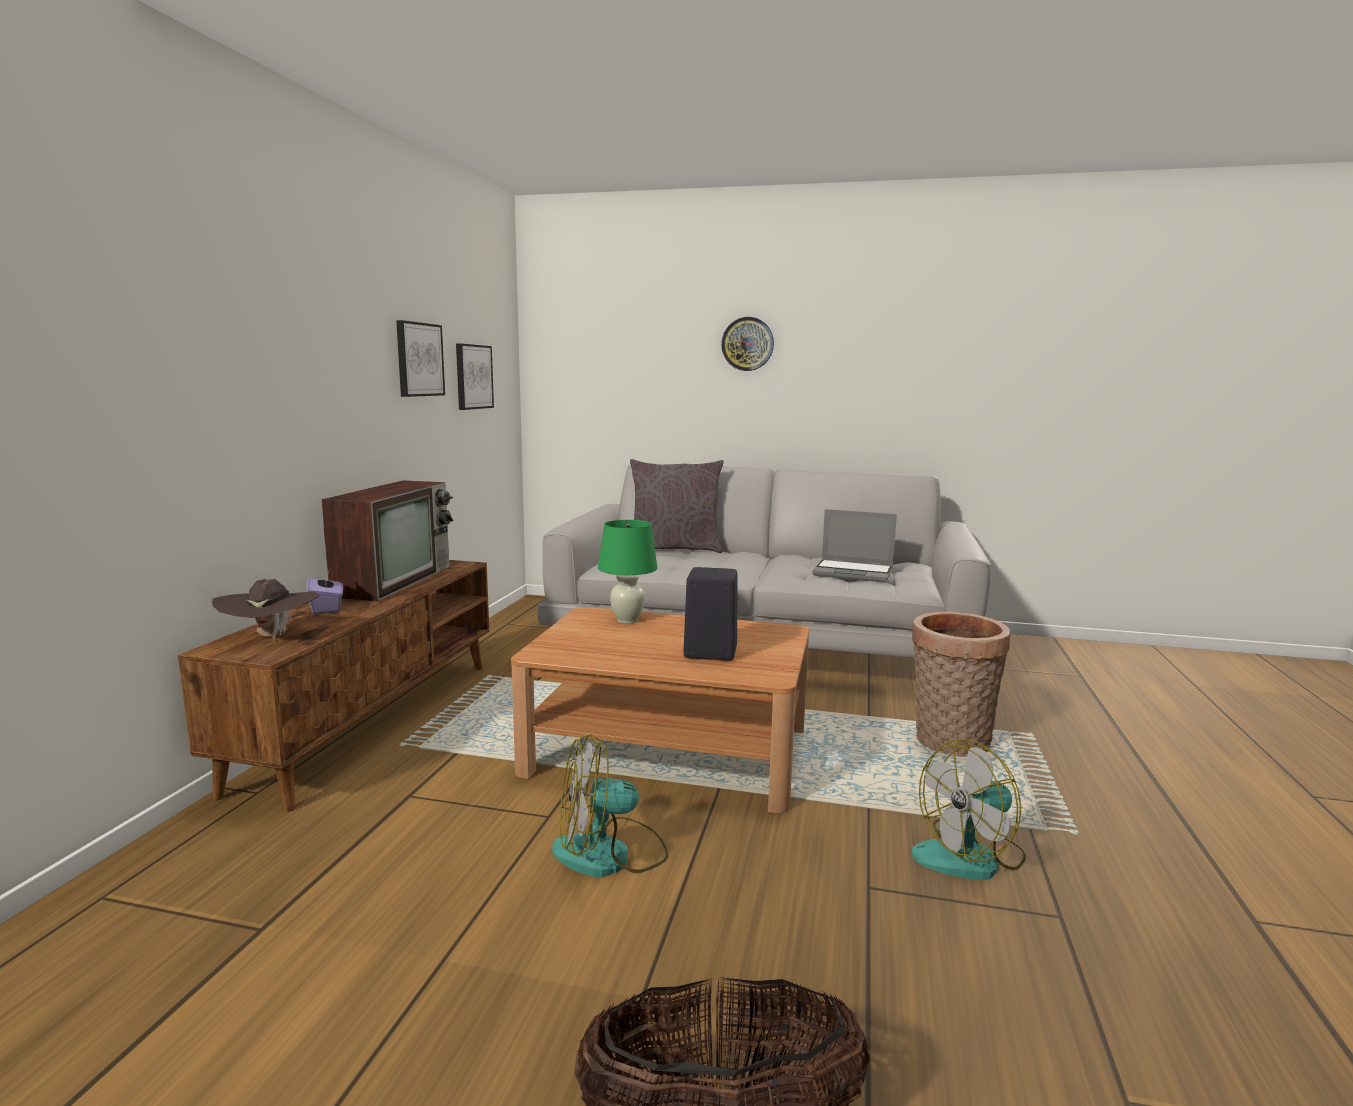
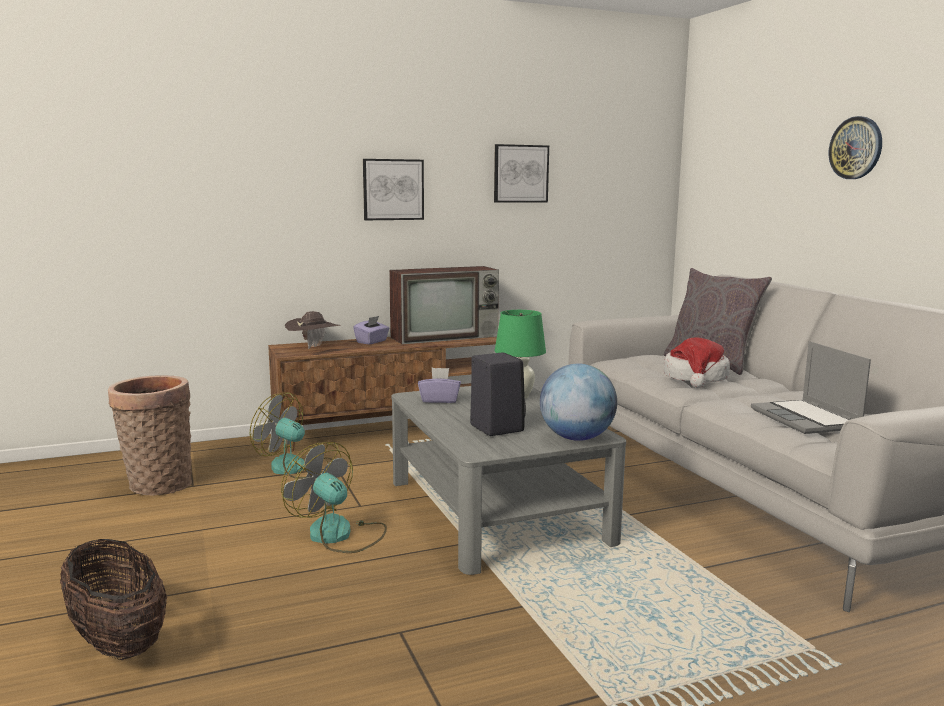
camera: 55 degrees right, 0 degrees up
(473, 377) = (596, 187): picture -> picture (393, 189)
(578, 647) = (439, 400): none -> purple tissue box
(668, 750) = (497, 510): brown coffee table -> grey coffee table
(710, 562) = (696, 378): none -> hat
(780, 637) = (576, 438): none -> globe
(950, 743) = (719, 619): basket -> basket (157, 484)
(970, 856) = (503, 670): fan -> fan (296, 468)

